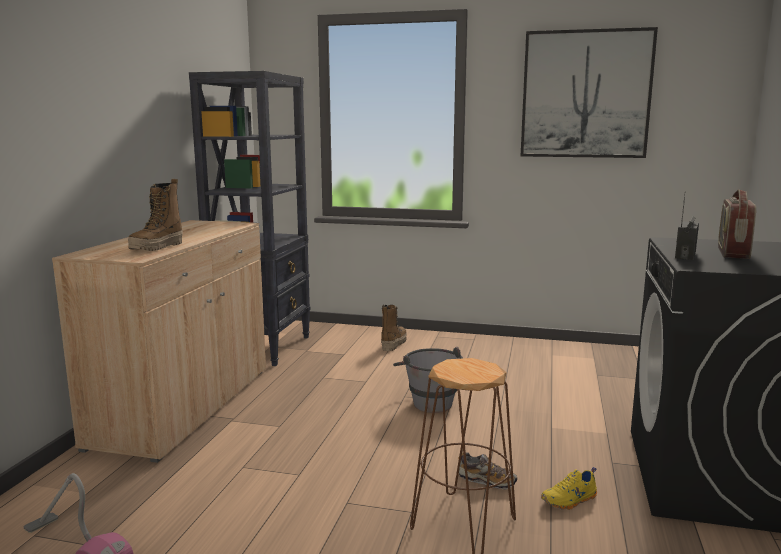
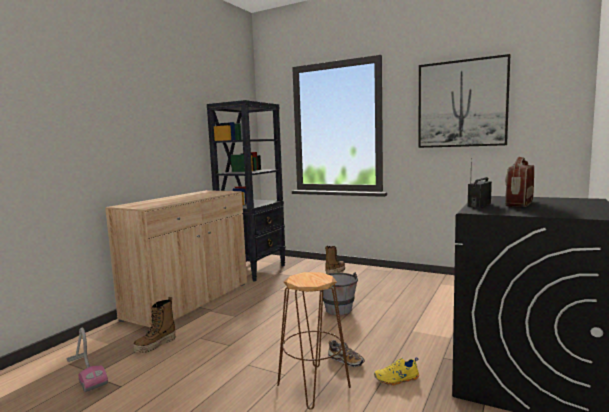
camera: 15 degrees right, 5 degrees down
(157, 248) = (165, 203): boot -> boot (155, 345)

